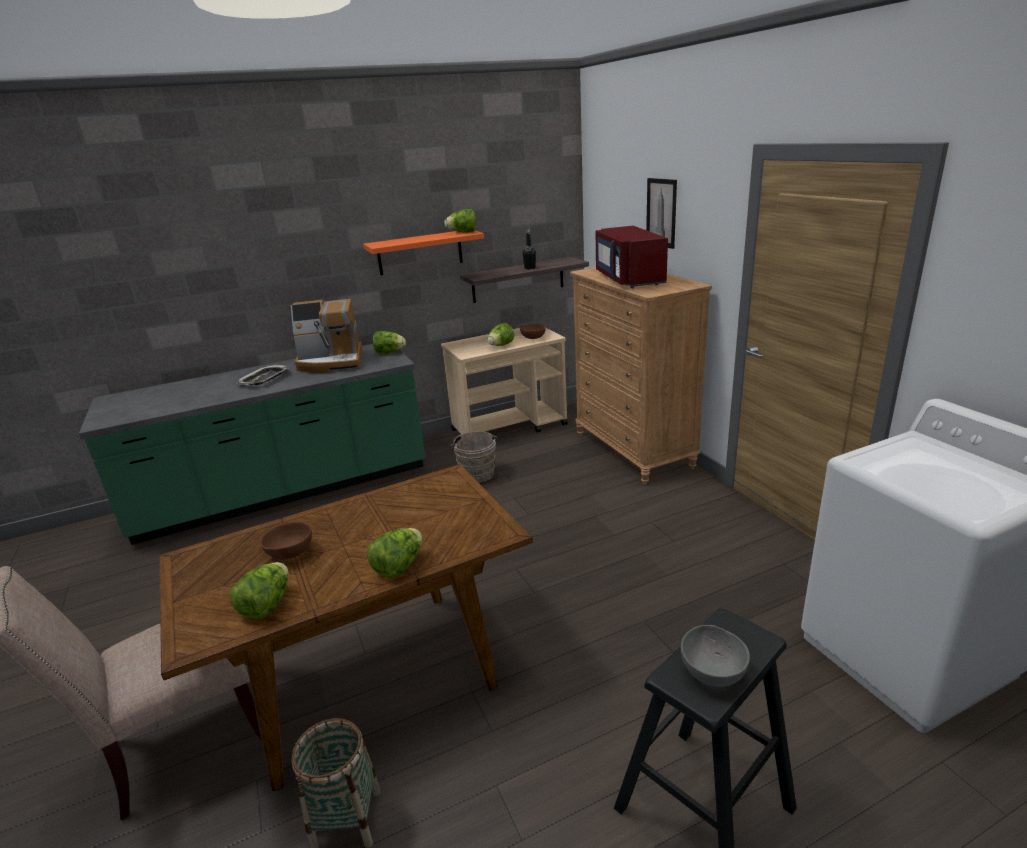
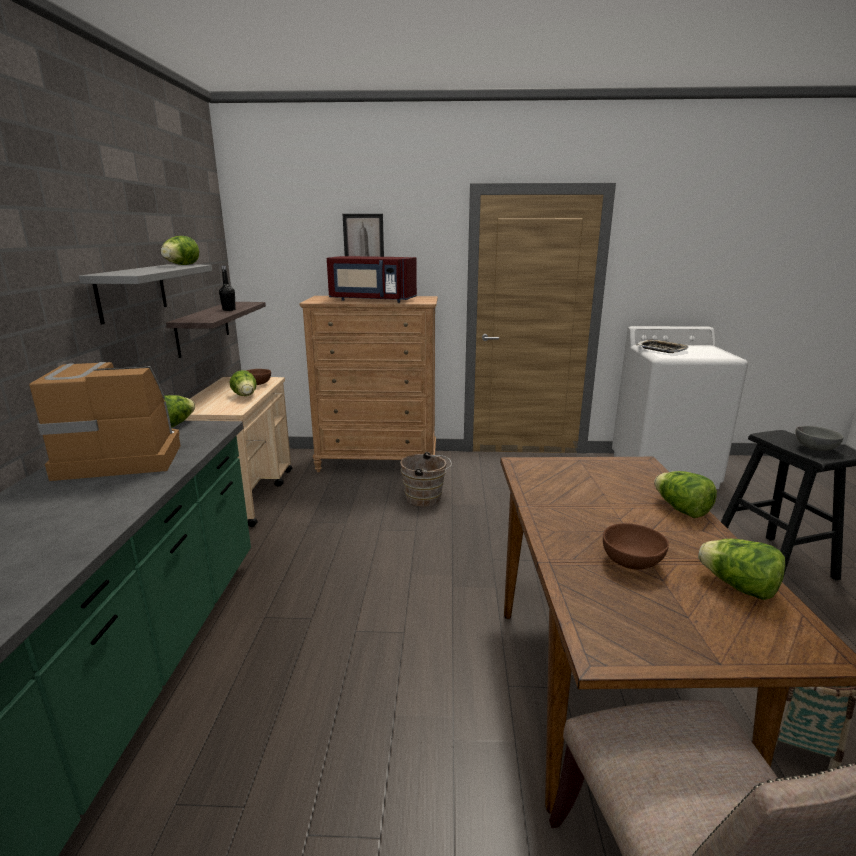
camera: 65 degrees left, 5 degrees down
(264, 379) = (65, 509): tray -> tray (661, 349)
(331, 362) = (120, 457): coffee machine -> coffee machine turned 120 degrees counterclockwise
(420, 252) = (132, 292): orange shelf -> grey shelf
(477, 476) = (312, 537): brown bucket -> brown bucket (426, 498)

